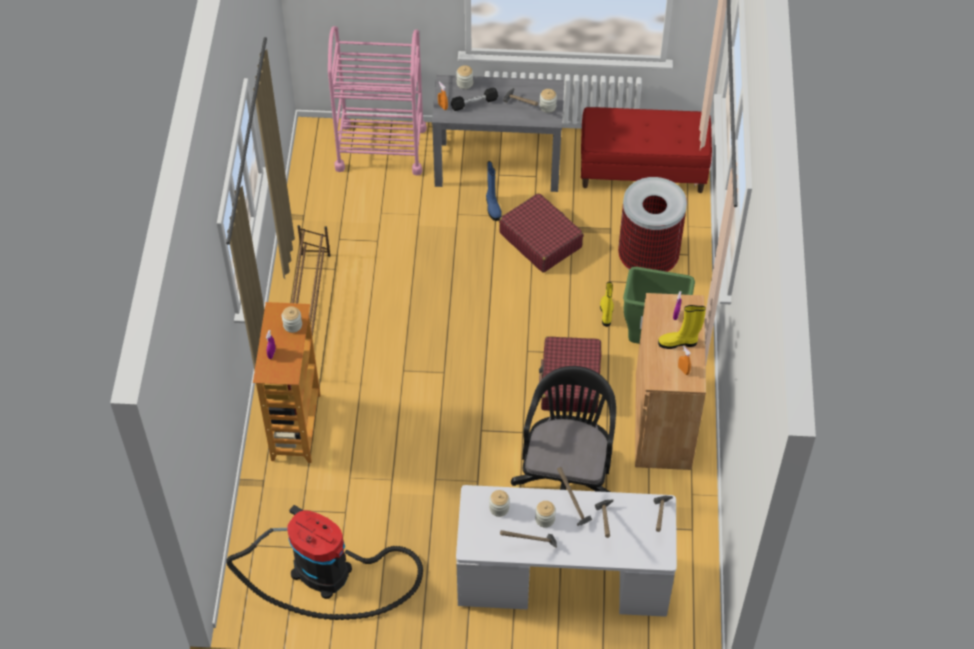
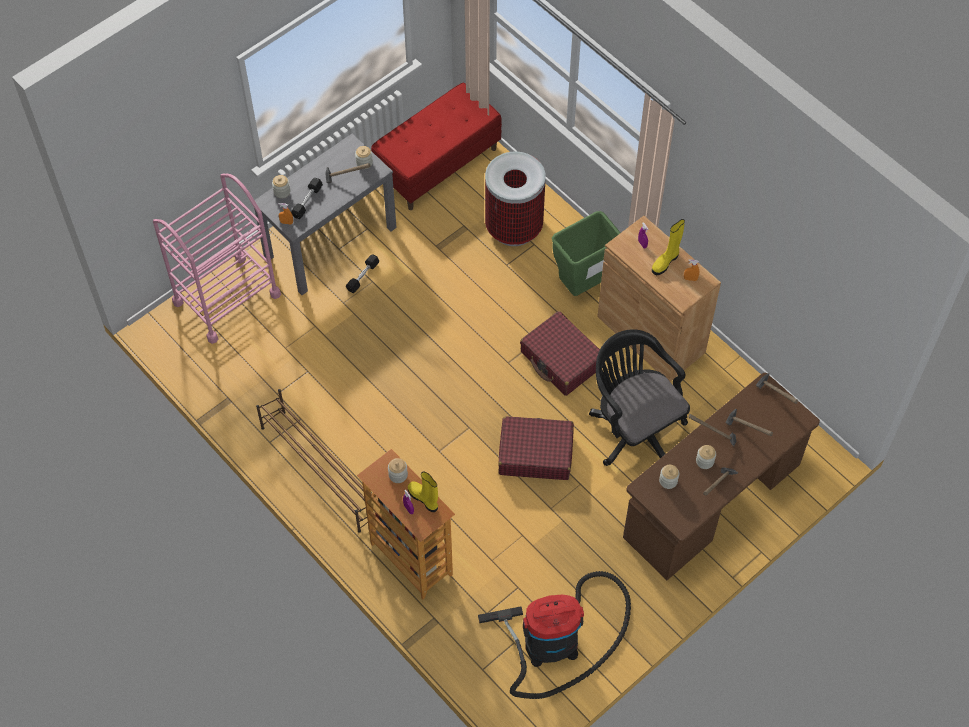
camera: 45 degrees left, 5 degrees up
(492, 207) = (363, 277): blue boot -> black dumbbell
(540, 240) = (425, 273): red suitcase -> red suitcase (535, 453)
(563, 582) = (712, 502): white desk -> brown desk
(606, 313) = (530, 290): yellow boot -> yellow boot (424, 499)

